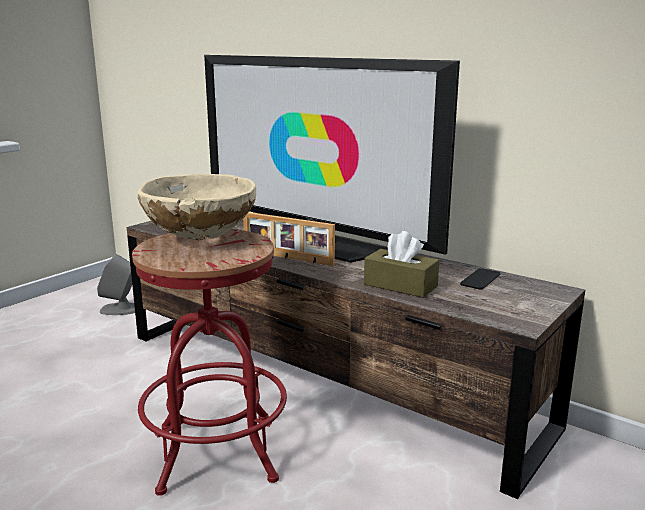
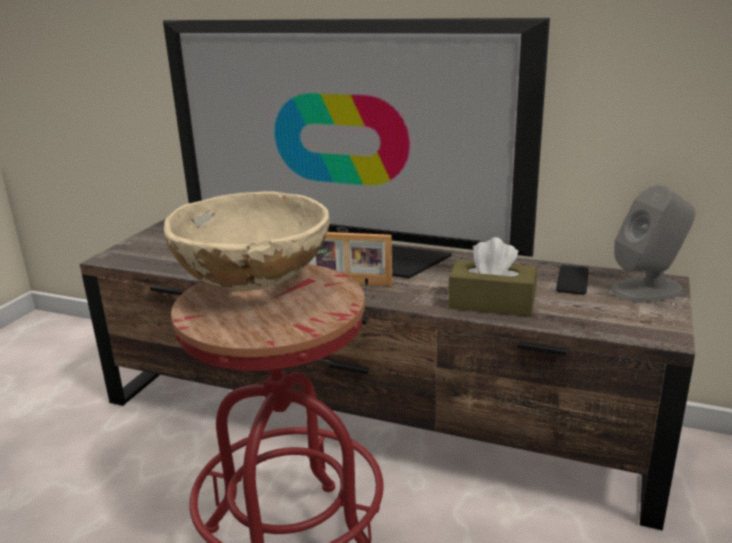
camera: 15 degrees left, 5 degrees up
(120, 309) = (66, 364): grey speaker -> grey speaker (648, 289)

